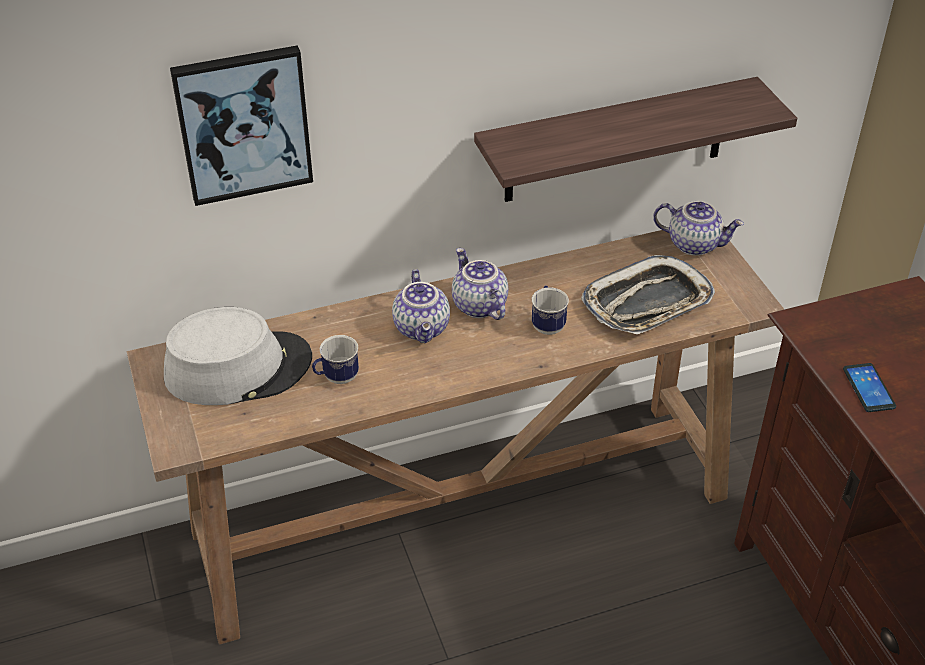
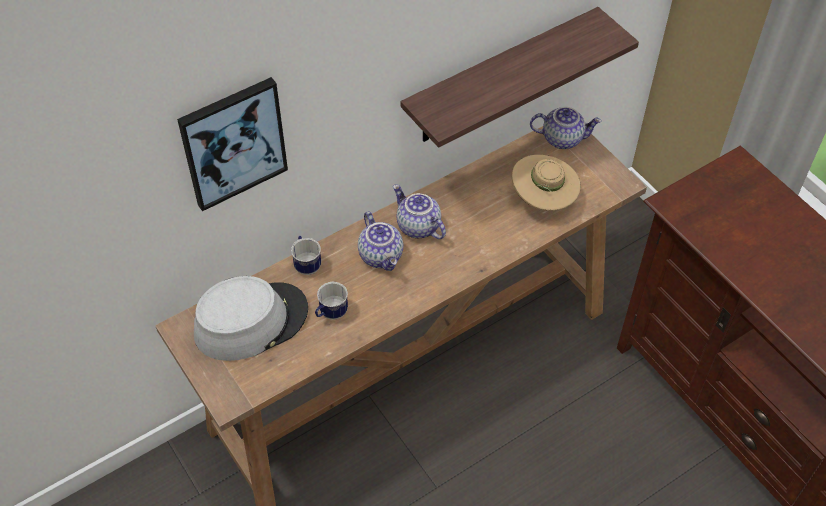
camera: 15 degrees left, 10 degrees up
(547, 324) = (474, 232): mug -> mug (306, 264)
(647, 303) = (543, 199): tray -> beige hat
(868, 388) = (730, 250): phone -> none

